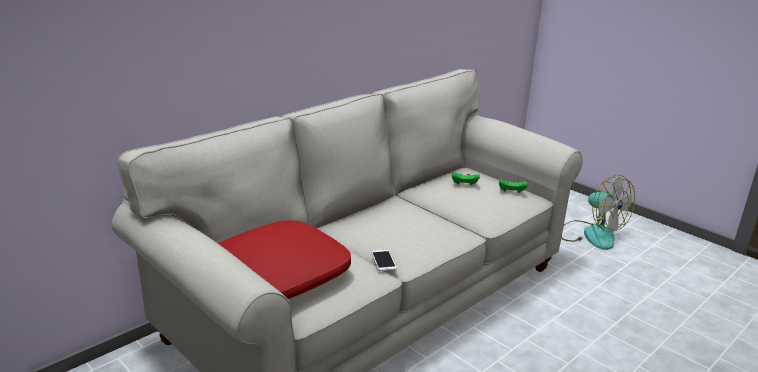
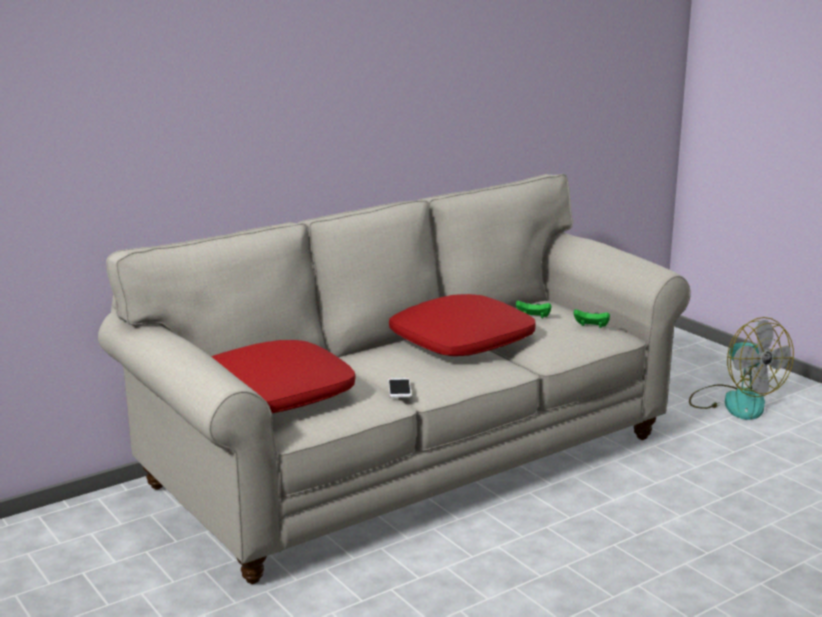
camera: 10 degrees right, 5 degrees down
(415, 208) = (461, 341): none -> red pillow

